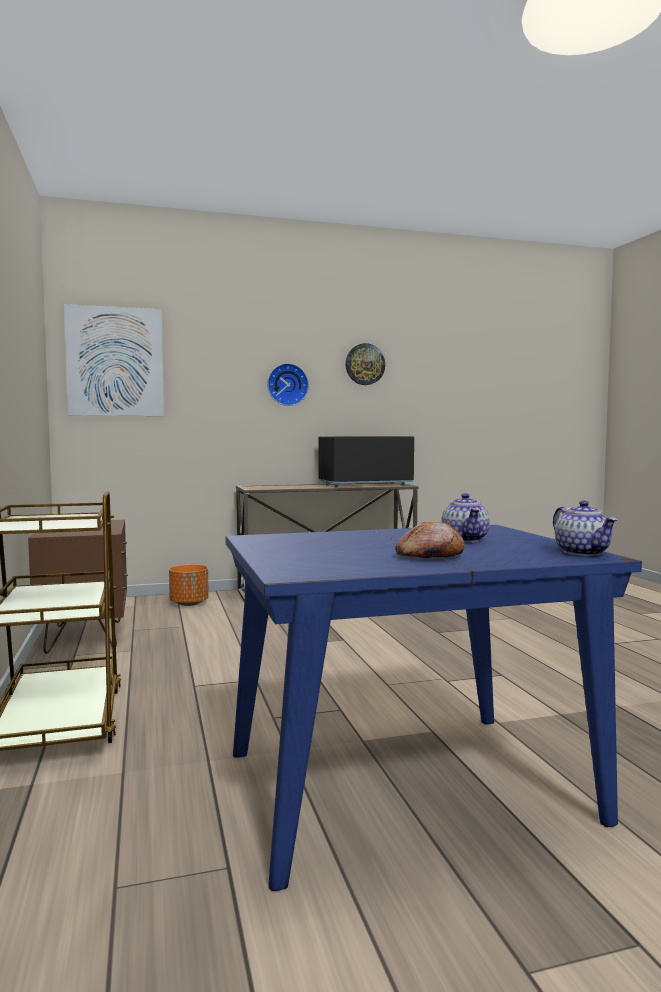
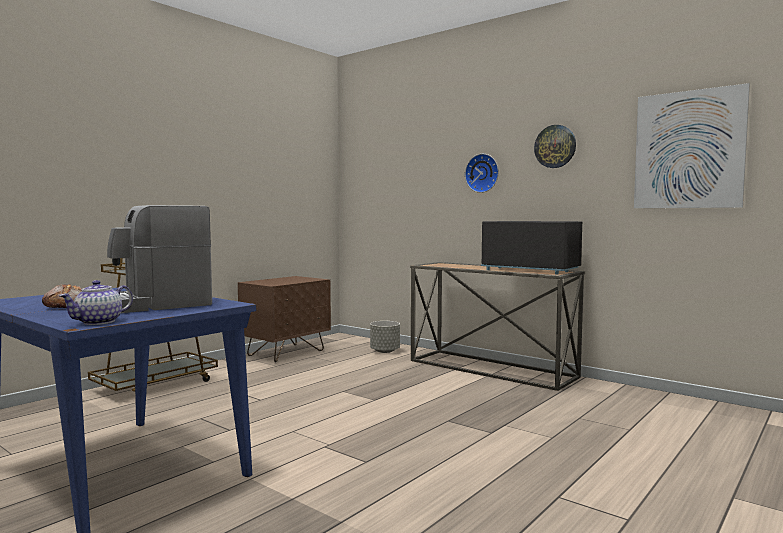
camera: 55 degrees right, 0 degrees up
(115, 362) = (370, 165): picture -> picture (688, 150)
(189, 603) = (385, 351): orange planter -> grey planter
(465, 539) = (152, 305): teapot -> coffee machine

